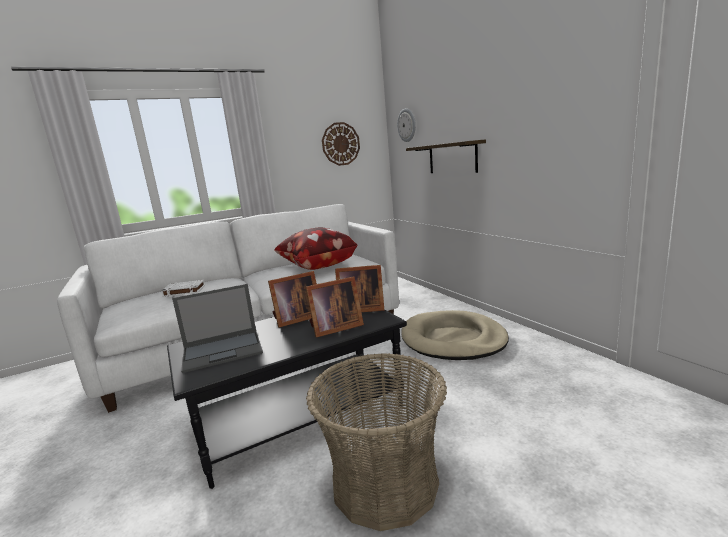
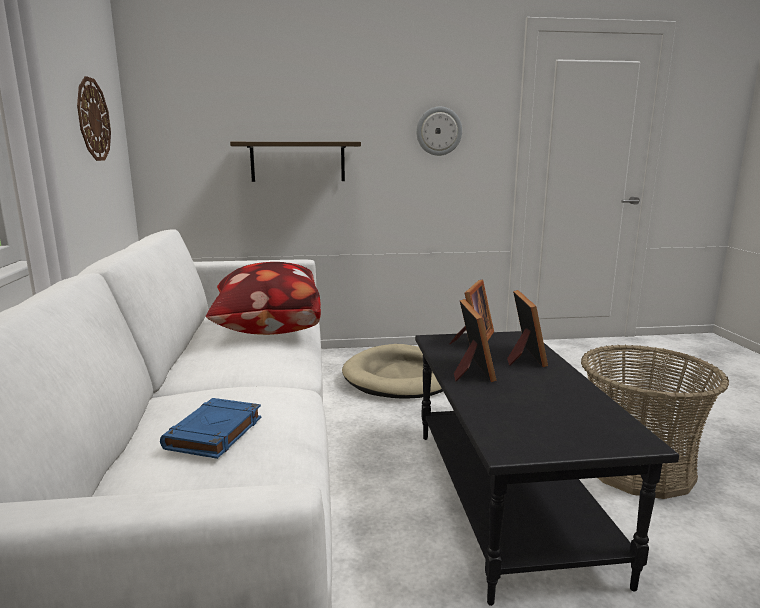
camera: 70 degrees left, 0 degrees up
(184, 291) = (214, 433): white book -> blue book
(223, 350) = (551, 419): laptop -> none
(407, 125) = (189, 105): wall clock -> wall clock (439, 131)

